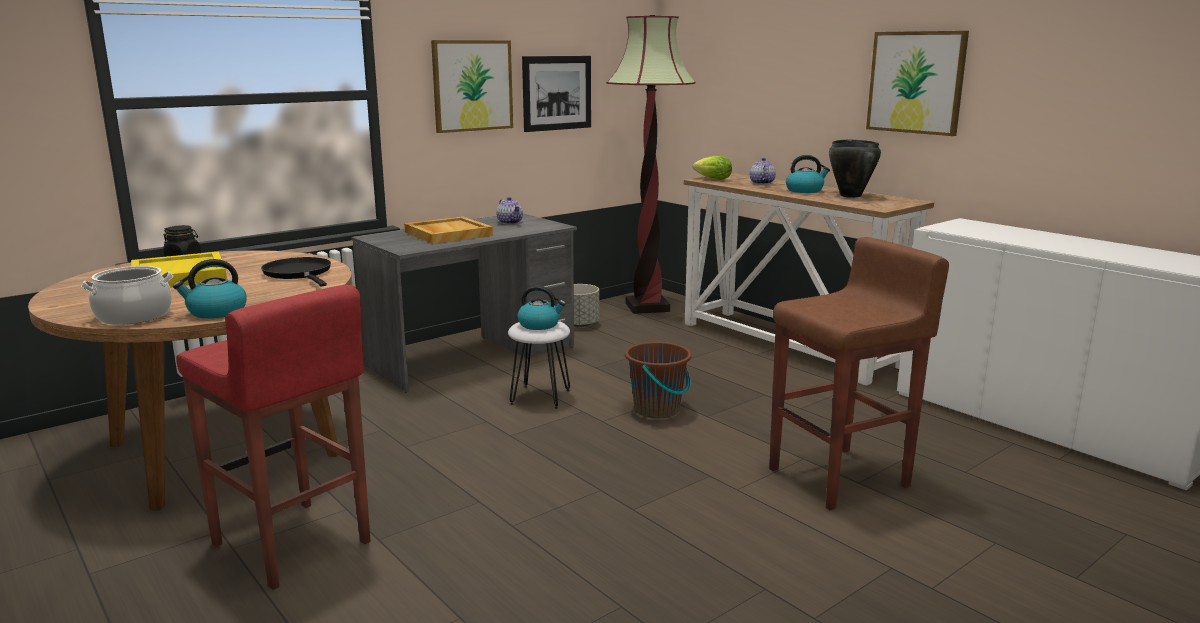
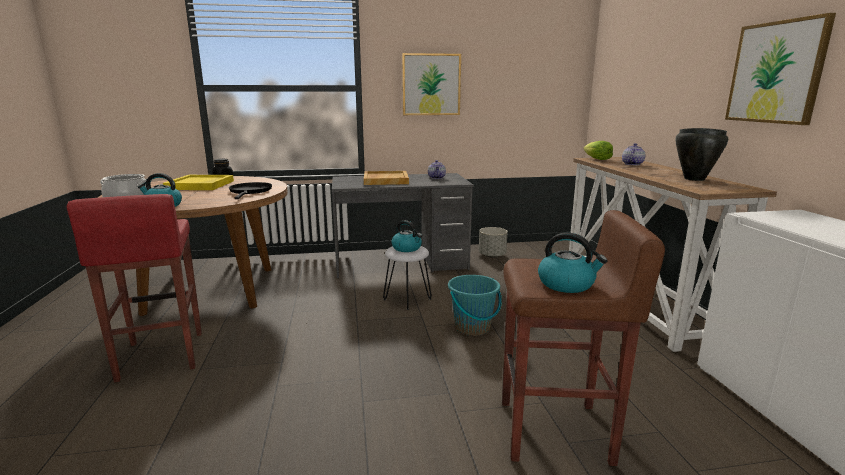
camera: 30 degrees right, 0 degrees up
(557, 93) = (498, 92): picture -> none
(647, 307) = (553, 252): floor lamp -> none
(657, 409) = (472, 328): brown bucket -> turquoise bucket
(805, 190) = (658, 172): kettle -> kettle (567, 284)

